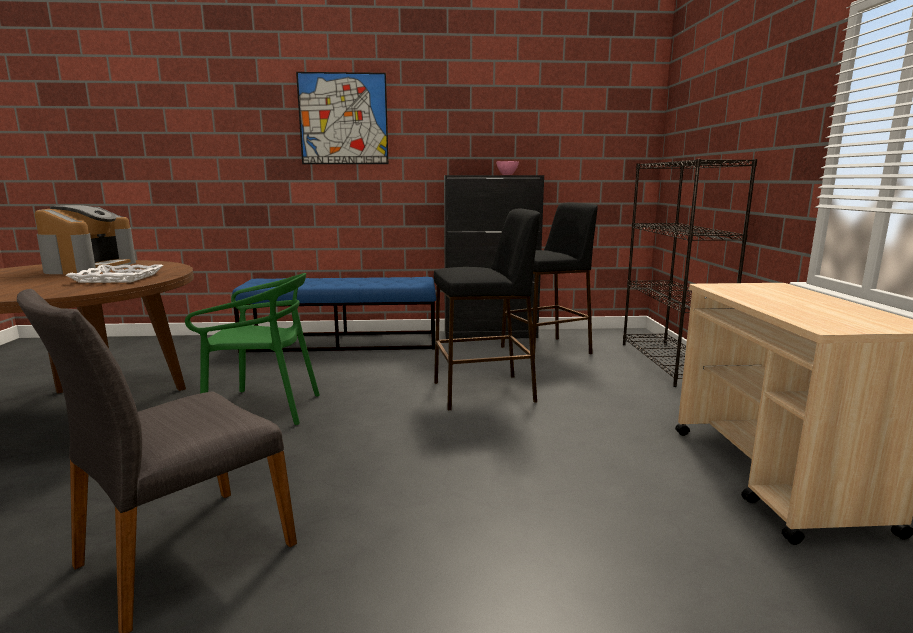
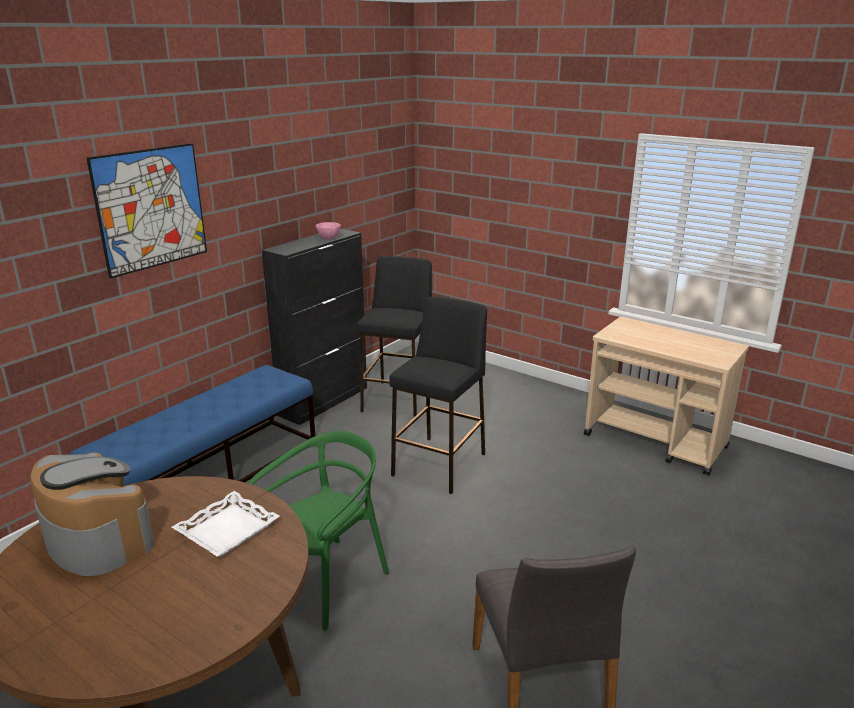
camera: 50 degrees left, 10 degrees up
(670, 363) = (490, 375): black bookcase -> none

